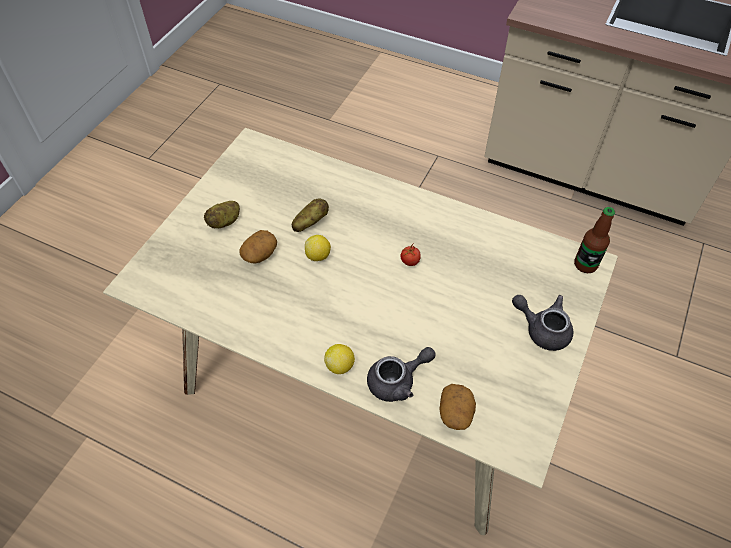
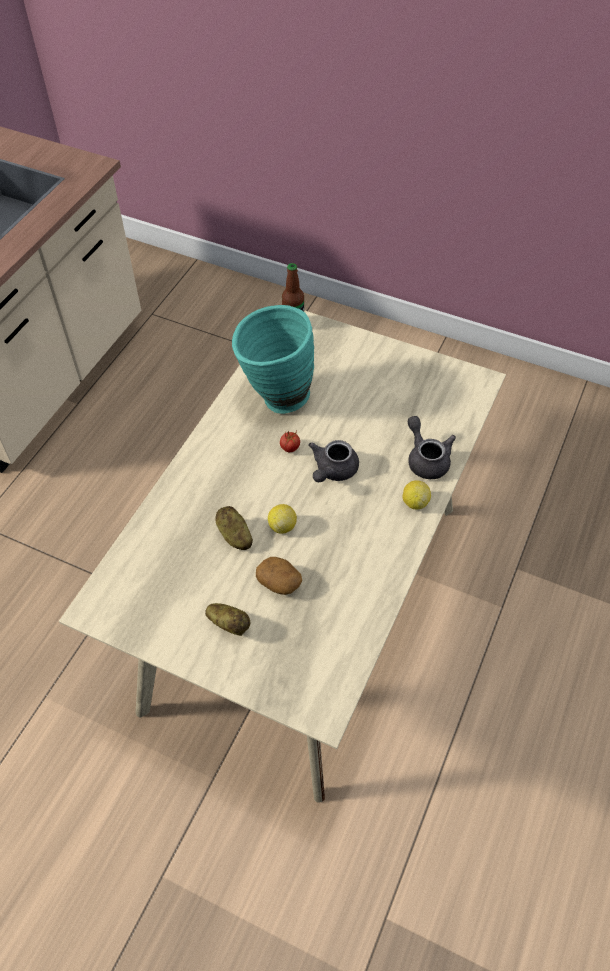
camera: 90 degrees left, 0 degrees up
(456, 413) = (451, 420): potato -> none
(473, 249) = (275, 399): none -> turquoise vase
(542, 329) = (364, 359): grey teapot -> grey teapot (332, 471)

